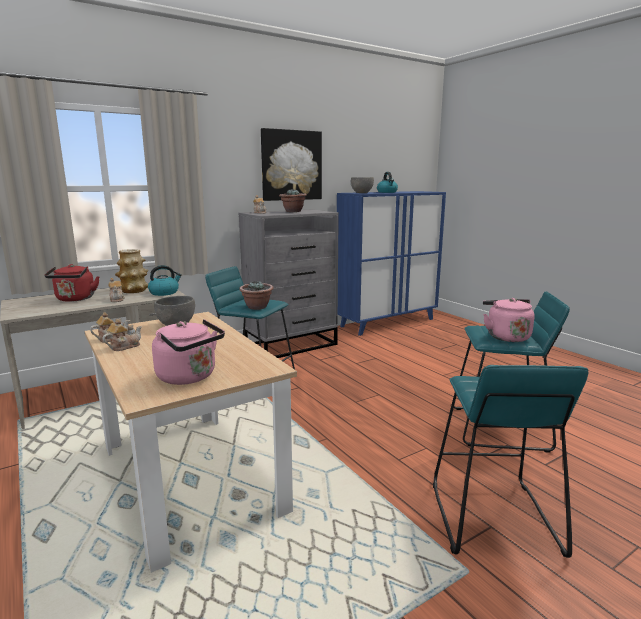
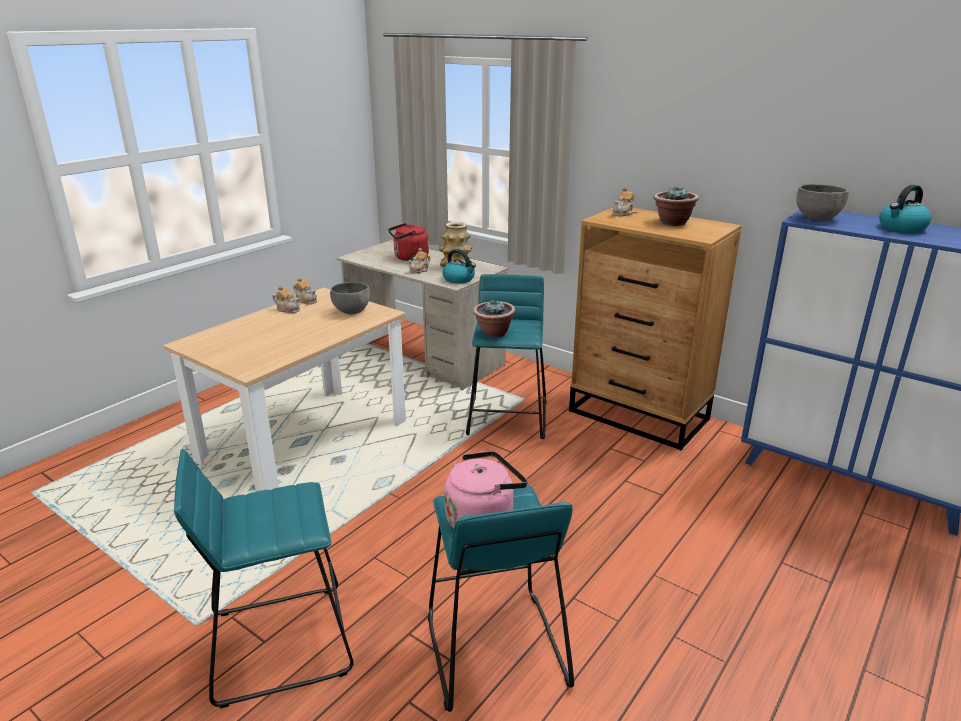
camera: 70 degrees right, 10 degrees up
(189, 377) = (225, 347): pink kettle -> none
(291, 165) = (719, 146): picture -> none
(292, 345) = (639, 415): grey dresser -> brown dresser

